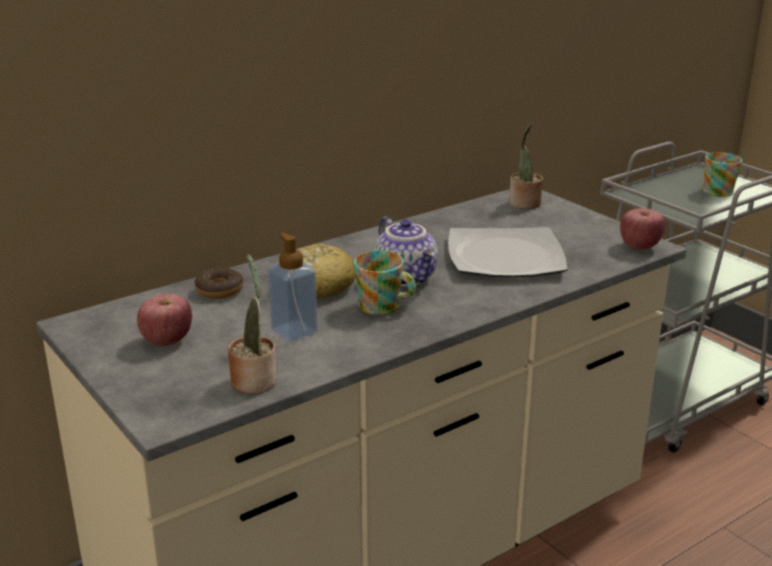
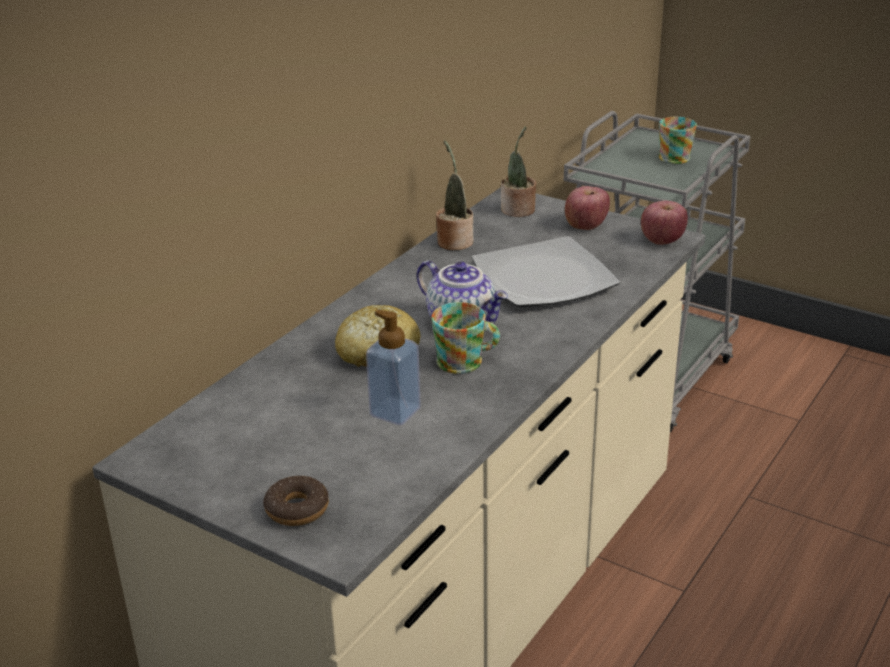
camera: 20 degrees left, 5 degrees up
(167, 340) = (266, 454): apple -> apple (585, 225)
(219, 290) = (275, 380): donut -> donut (297, 509)
(254, 379) = (396, 477): potted plant -> potted plant (454, 241)

